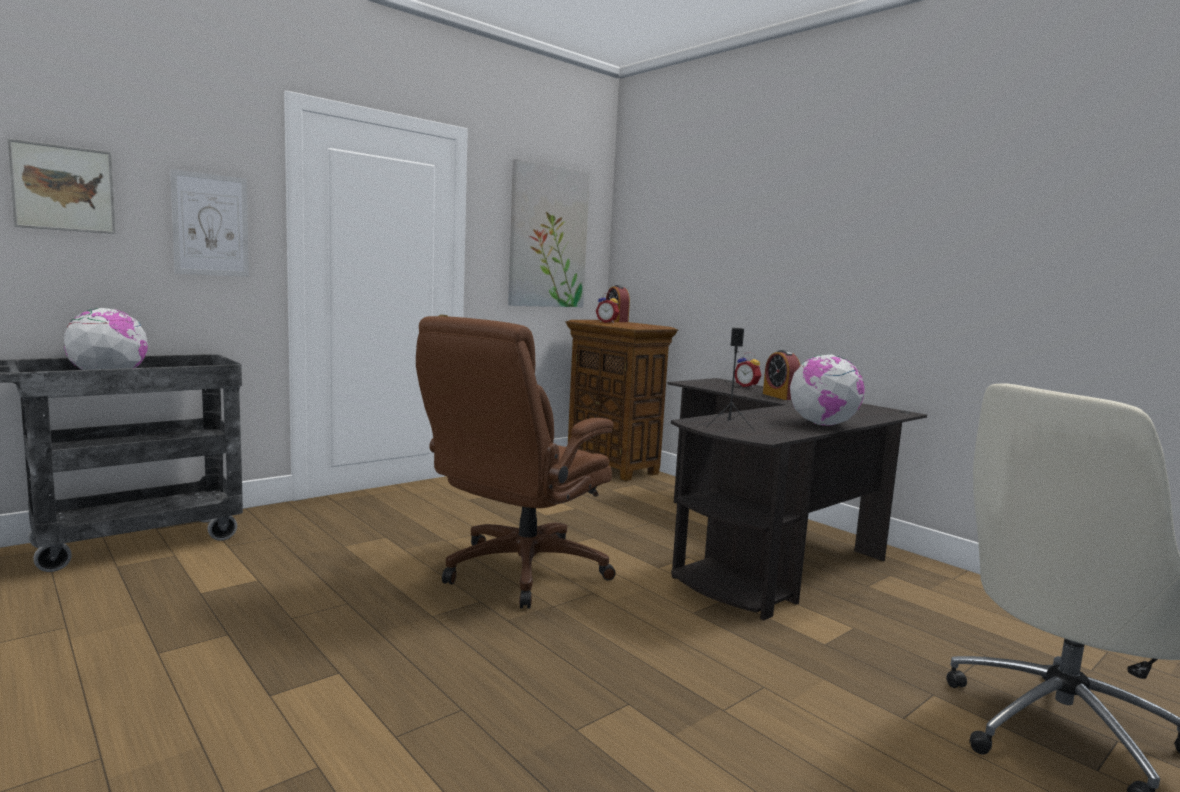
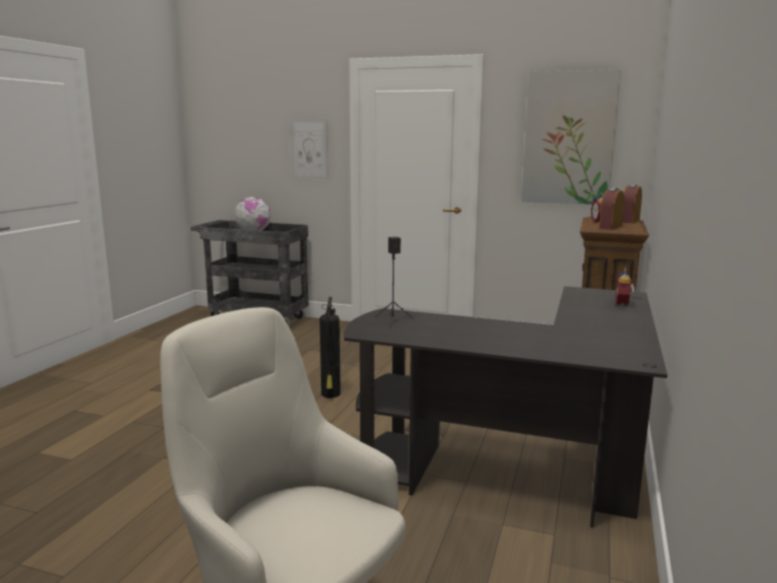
camera: 60 degrees right, 5 degrees up
(63, 188) = (248, 135): picture -> none
(516, 574) = (330, 395): brown office chair -> fire extinguisher
(780, 396) = (595, 318): alarm clock -> alarm clock (610, 227)
(823, 424) = (471, 342): globe -> none

